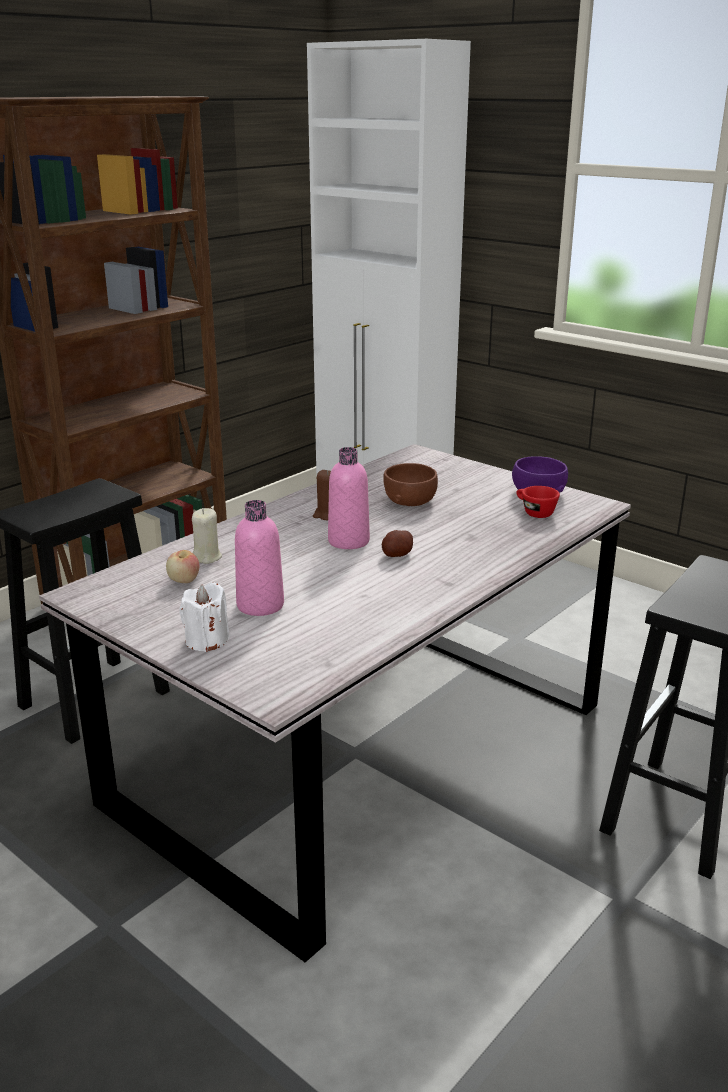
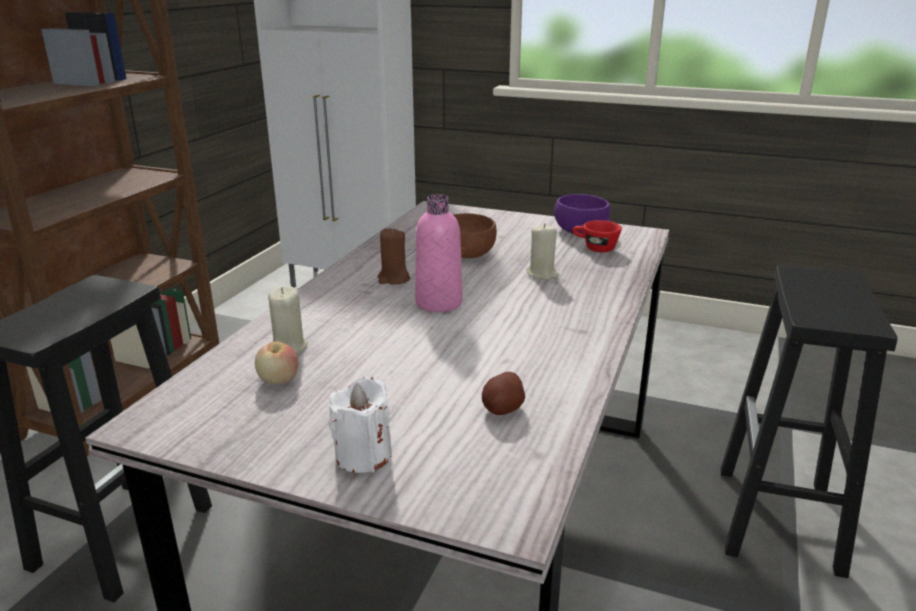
camera: 20 degrees left, 0 degrees up
(260, 605) = (397, 394): pink bottle -> none
(397, 555) = (502, 309): potato -> potato (503, 408)
(461, 529) = (542, 274): none -> beige candle

